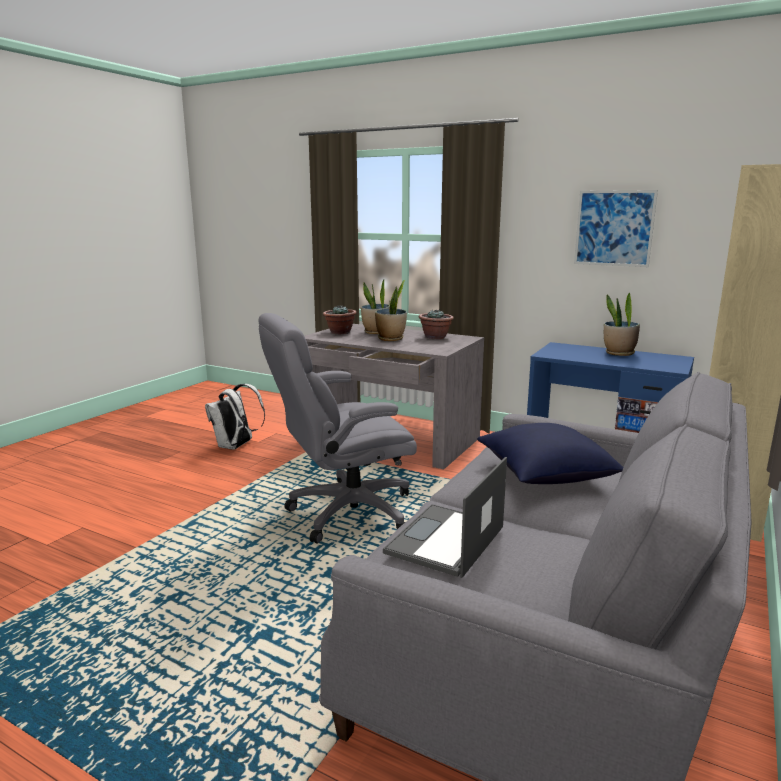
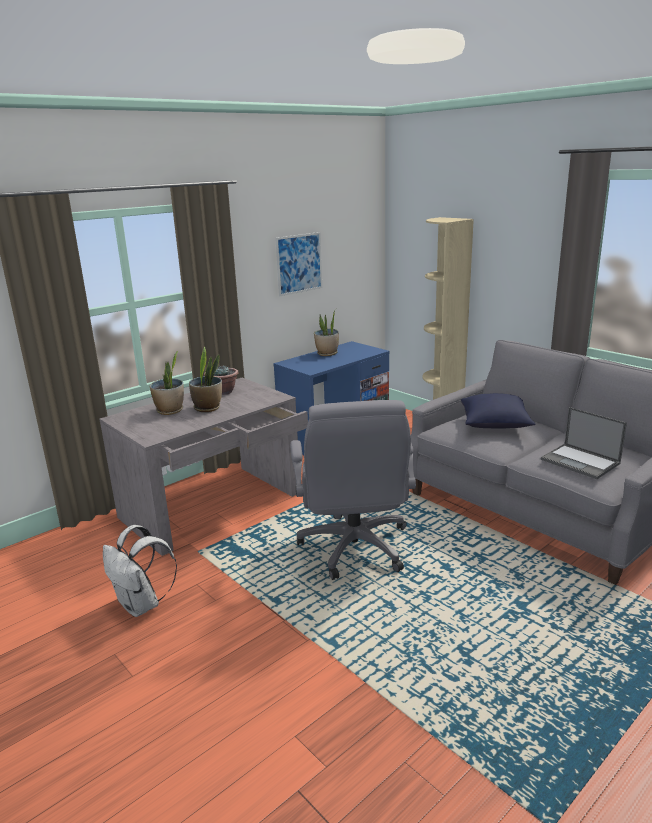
camera: 70 degrees left, 5 degrees up
(340, 332) = (148, 425): potted plant -> none

